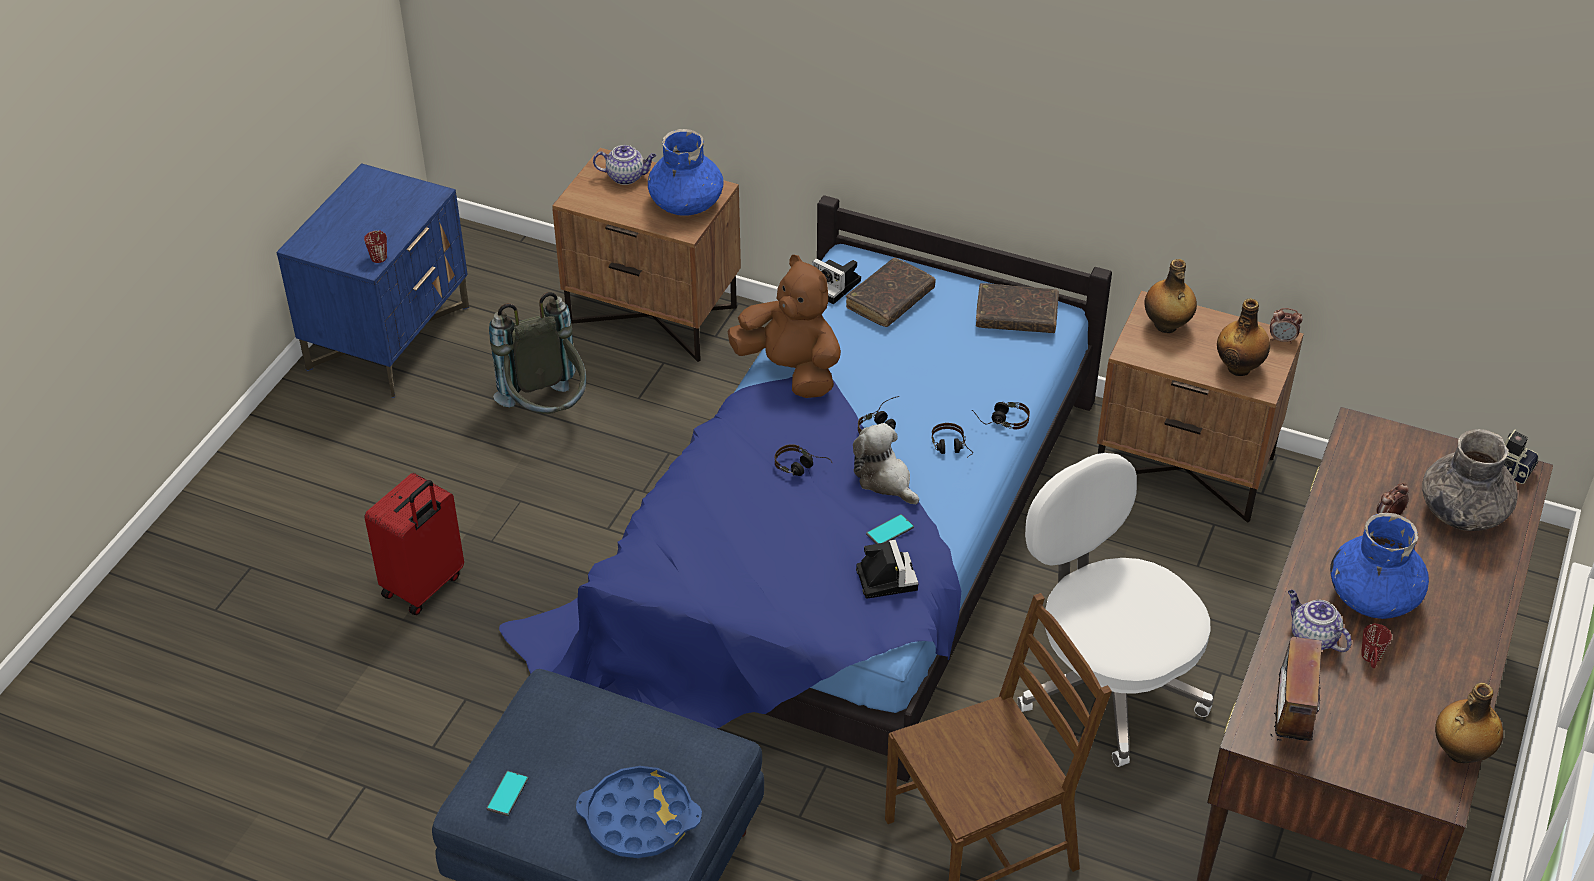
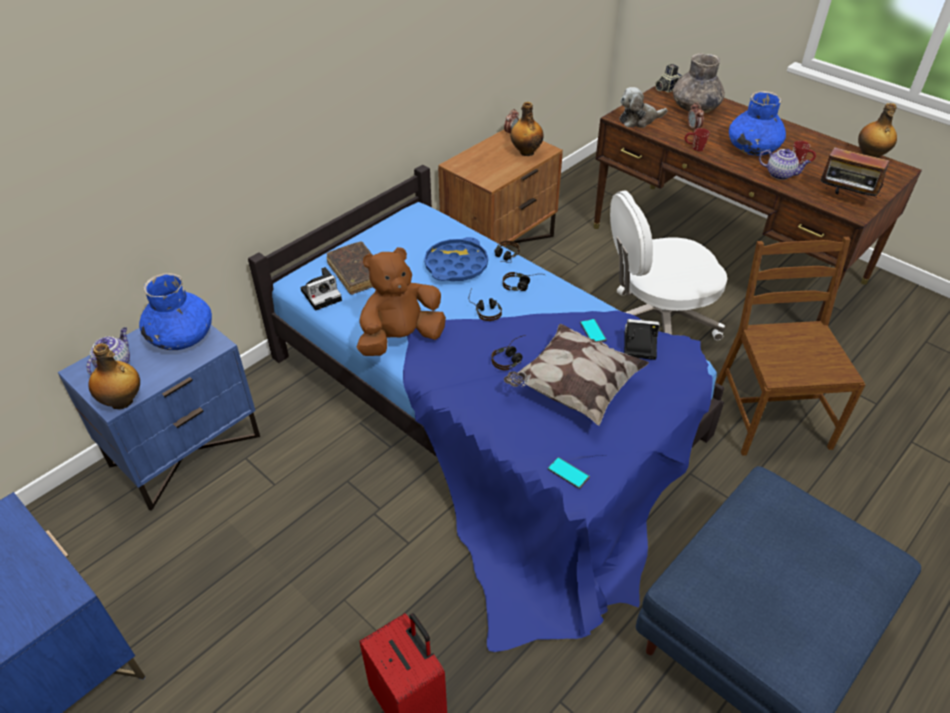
camera: 70 degrees left, 0 degrees up
(379, 254) = (58, 581): red mug -> red mug (694, 147)
(507, 794) = (808, 644): phone -> phone (568, 473)
(547, 412) = (250, 552): grey backpack -> none
(639, 818) = (842, 552): blue tray -> blue tray (456, 265)
(654, 314) = (185, 449): brown nightstand -> blue nightstand
(777, 533) = (574, 388): none -> pillow
(885, 479) = (539, 322): plush toy -> plush toy (639, 120)
(1016, 316) = (411, 225): brown book -> none
(1166, 326) = (476, 165): bottle -> bottle (122, 401)
(1312, 637) = (780, 174): teapot -> teapot turned 135 degrees counterclockwise

